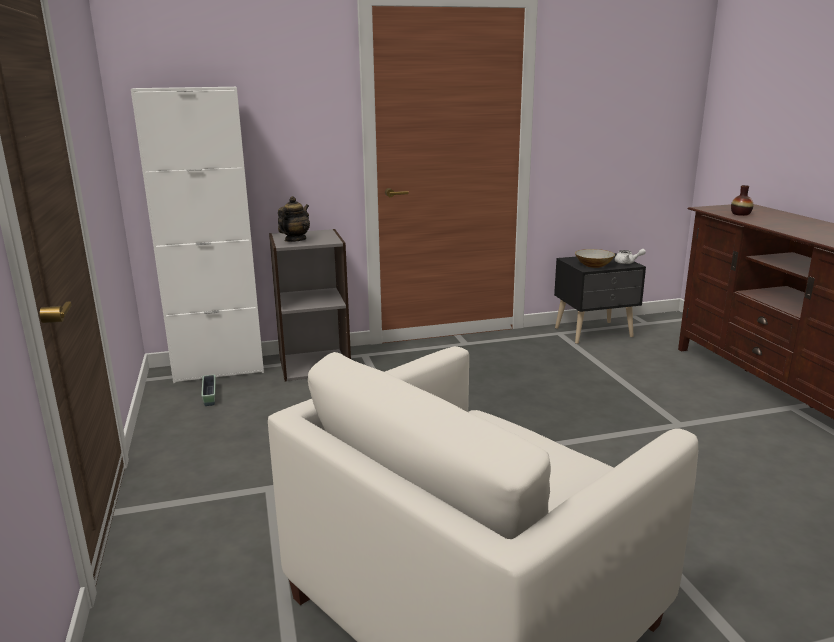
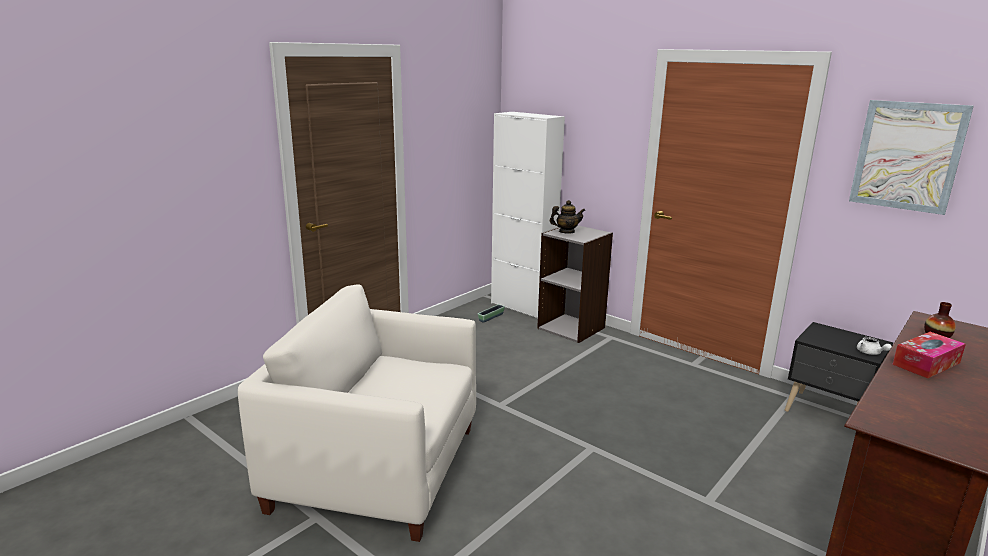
camera: 55 degrees right, 0 degrees up
(593, 265) = (825, 340): bowl -> none
(604, 88) = (907, 156): none -> picture
(789, 226) = (926, 363): none -> tissue box

